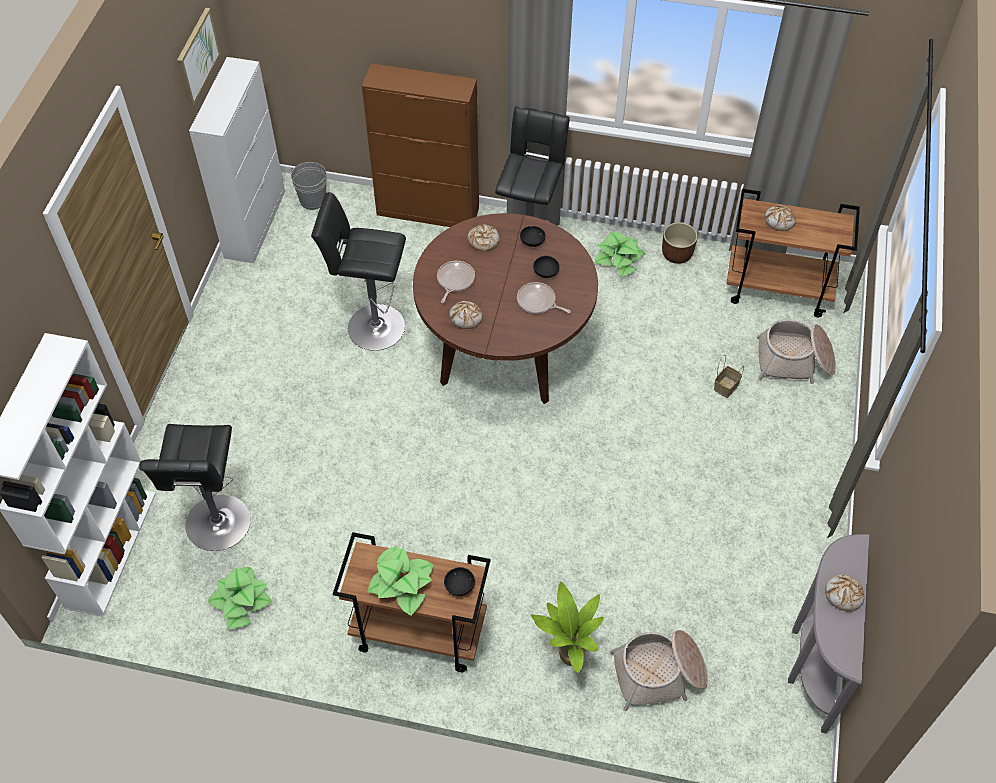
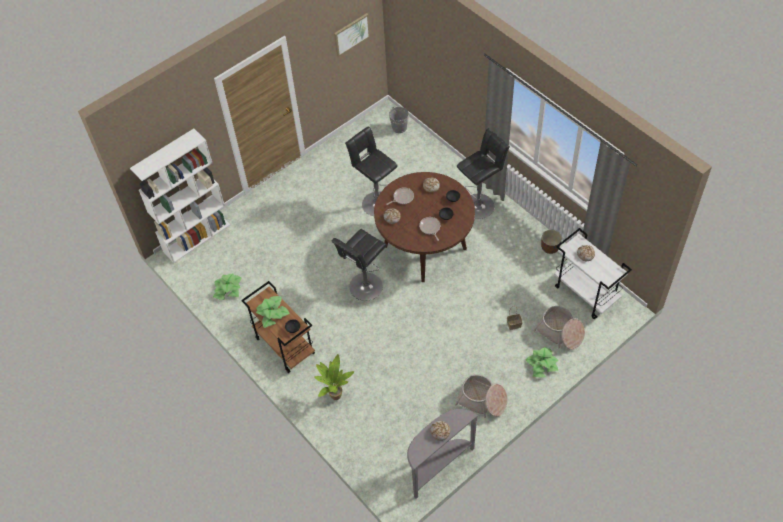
camera: 40 degrees right, 0 degrees up
(217, 527) = (242, 253): black stool -> black stool (364, 288)
(255, 223) = (364, 126): white cabinet -> none
(428, 212) = (447, 161): brown cabinet -> none
(619, 258) = (519, 234): potted plant -> potted plant (542, 364)
(659, 674) = (367, 427): basket -> basket (482, 400)
(778, 289) = (586, 293): brown cart -> white cart

